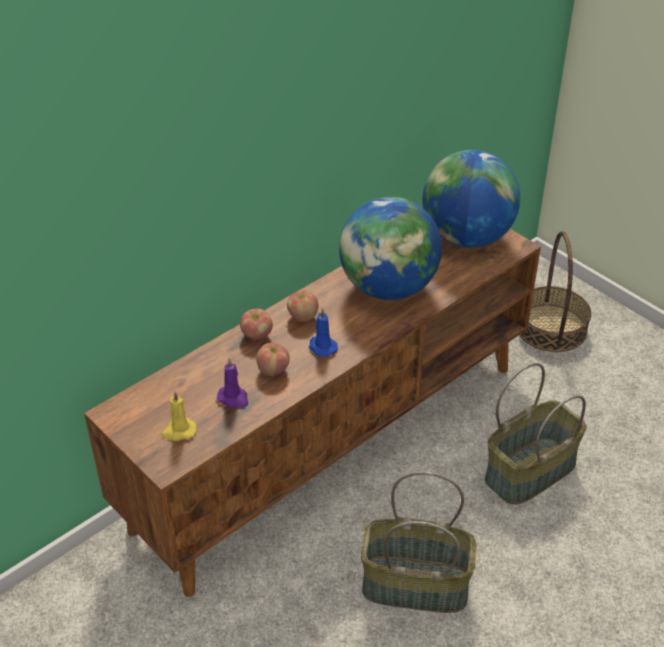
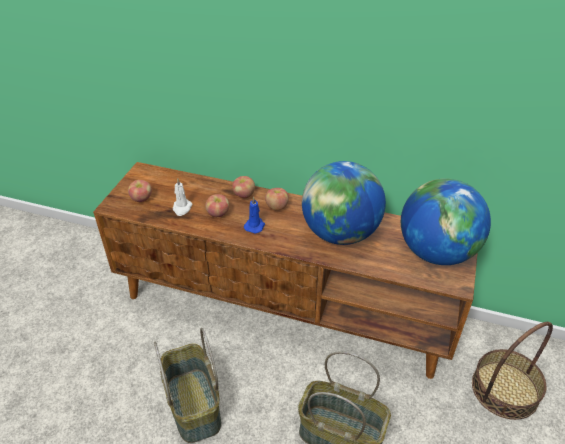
camera: 60 degrees right, 0 degrees up
(178, 431) = (141, 199): yellow candle -> apple
(234, 398) = (182, 208): purple candle -> white candle

